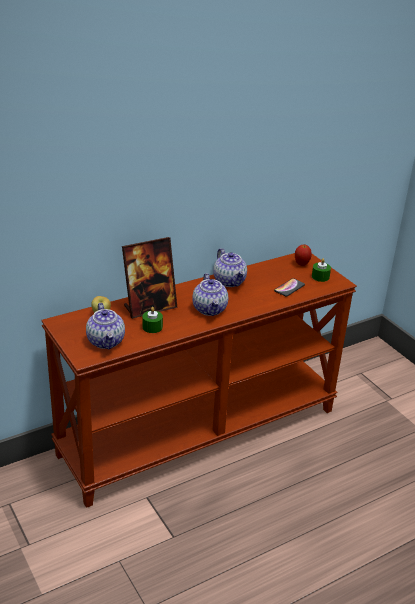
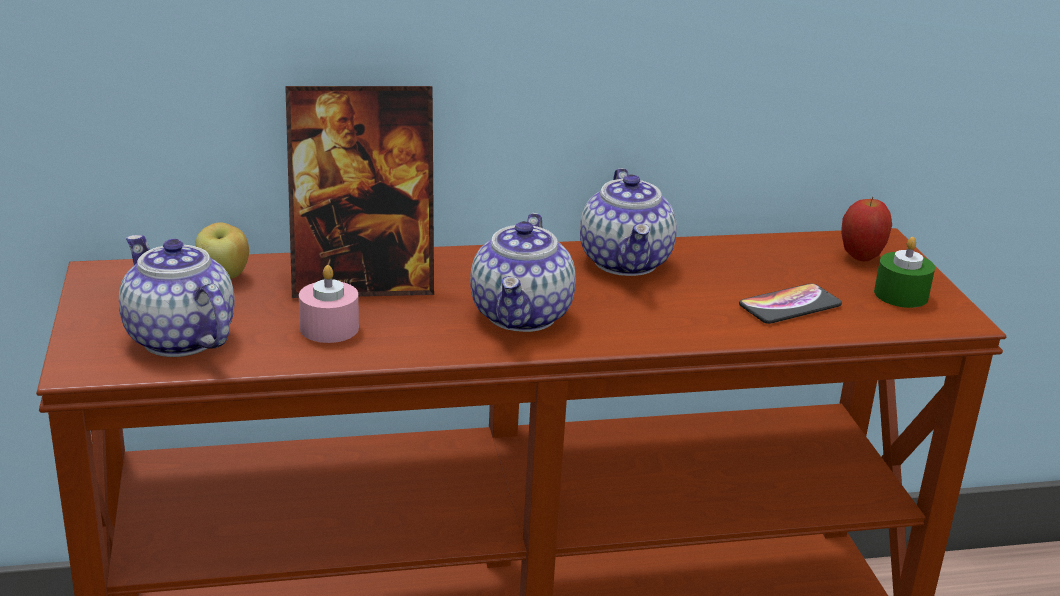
camera: 20 degrees right, 5 degrees down
(106, 341) = (178, 338): teapot -> teapot turned 135 degrees clockwise
(152, 327) = (329, 328): green candle -> pink candle

